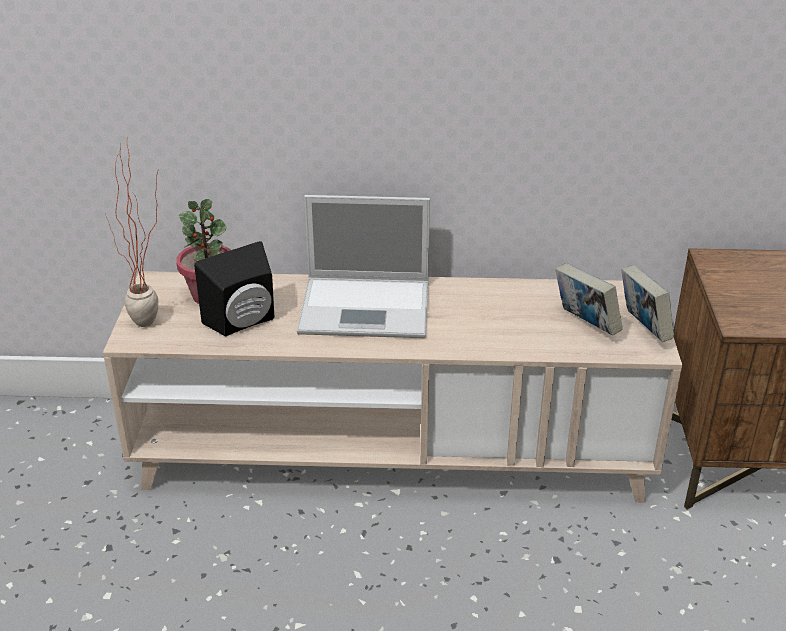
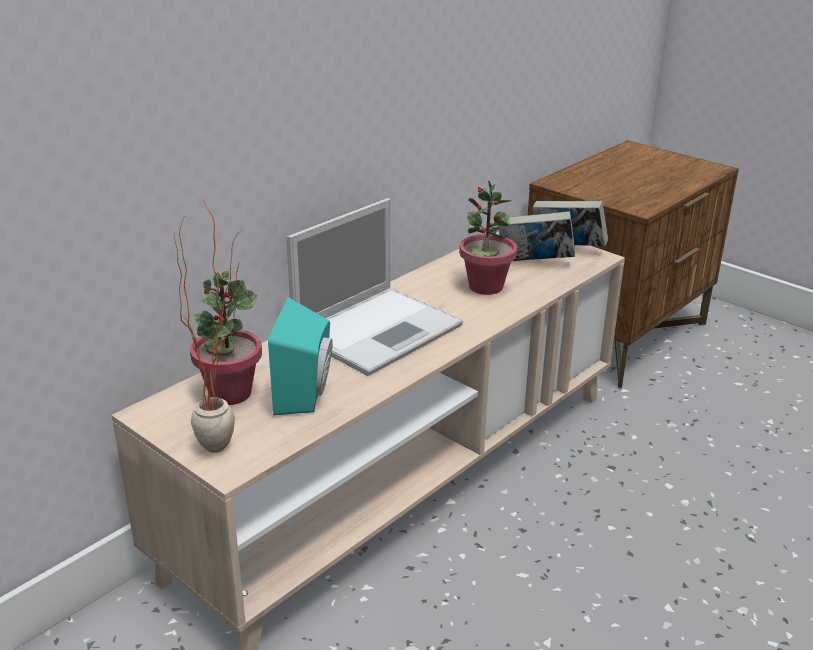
camera: 50 degrees left, 5 degrees down
(244, 323) = (307, 394): black speaker -> turquoise speaker
(505, 321) = (485, 287): none -> potted plant

